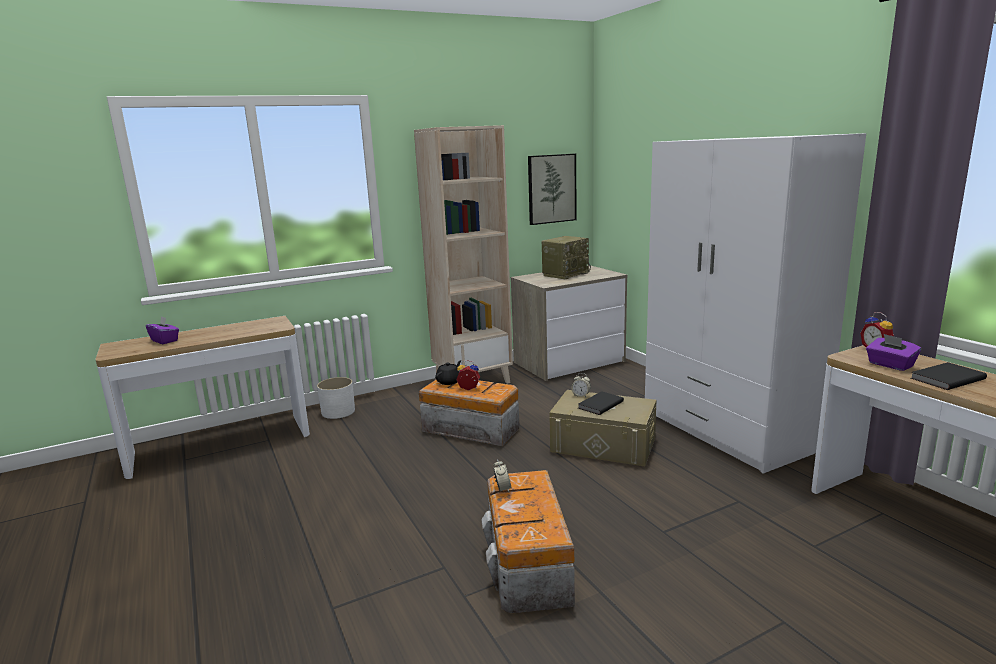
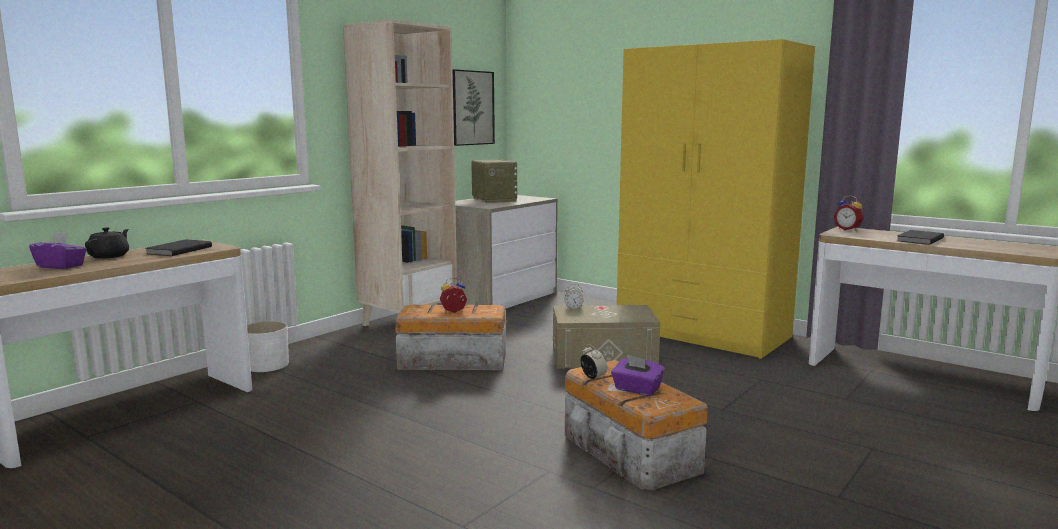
camera: 25 degrees left, 5 degrees down
(449, 381) = (423, 308): black teapot -> black teapot (110, 256)
(565, 274) = (493, 200): radio -> radio turned 45 degrees counterclockwise
(599, 405) = (600, 313): black book -> black book (177, 250)
(728, 430) = (702, 333): white wardrobe -> yellow wardrobe
(890, 365) = (871, 236): purple tissue box -> purple tissue box (636, 390)

